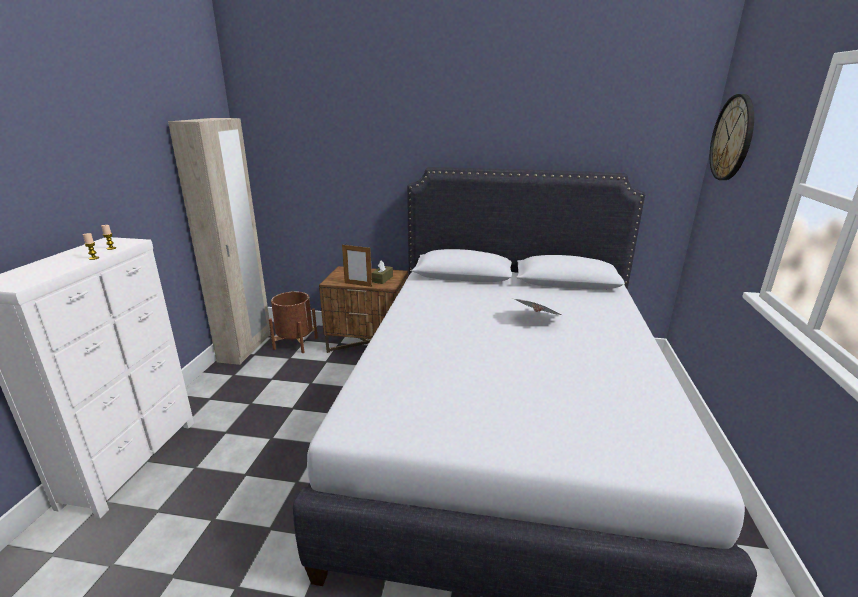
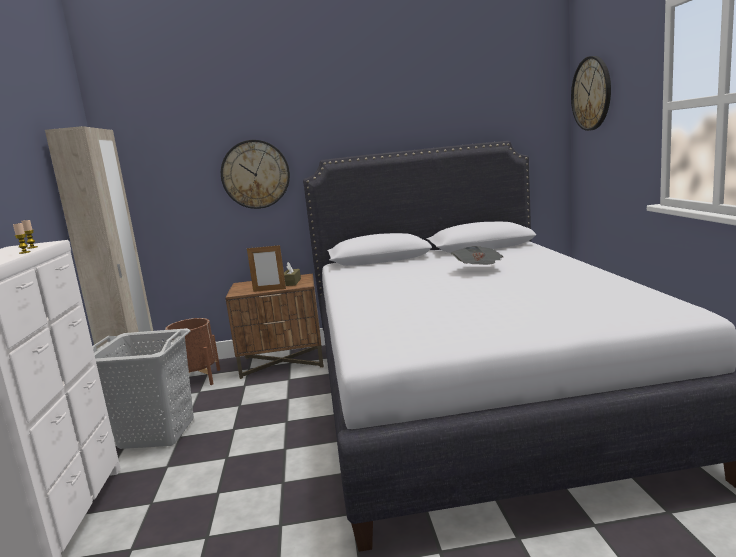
camera: 15 degrees left, 10 degrees down
(237, 394) = (157, 433): none -> grey laundry basket
(367, 171) = (255, 174): none -> wall clock

